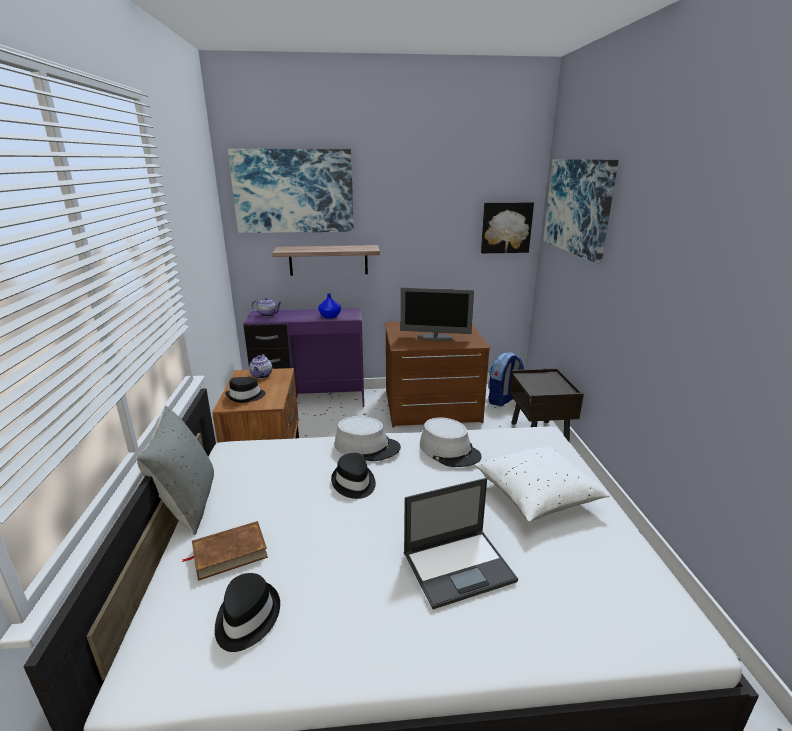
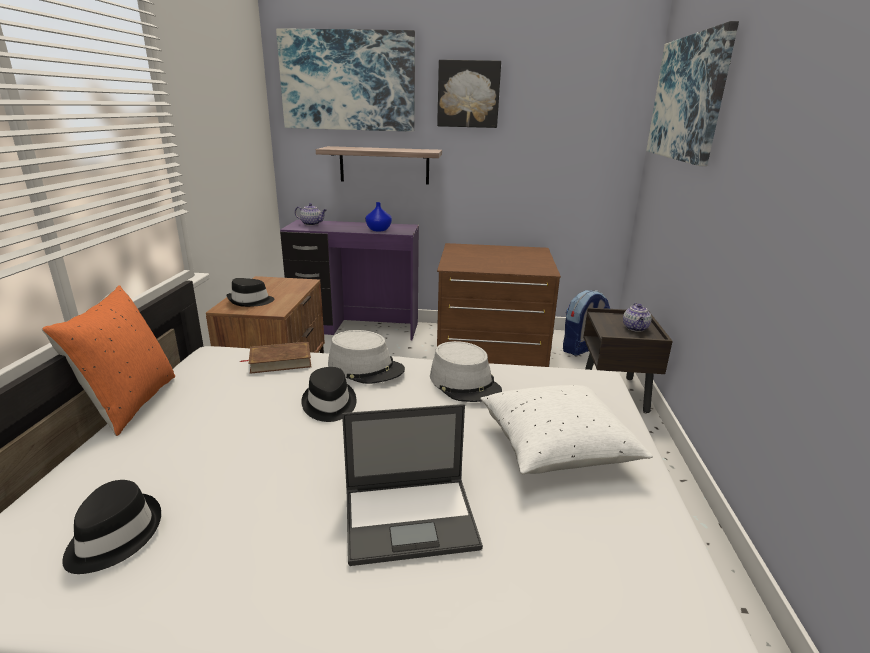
camera: 10 degrees right, 0 degrees up
(187, 504) = (130, 403): grey pillow -> orange pillow
(229, 553) = (142, 460): brown book -> brown book (280, 361)
(261, 376) = (280, 284): teapot -> teapot (635, 328)
(435, 337) = (497, 262): monitor -> none
(506, 227) = (601, 134): picture -> picture (468, 94)

